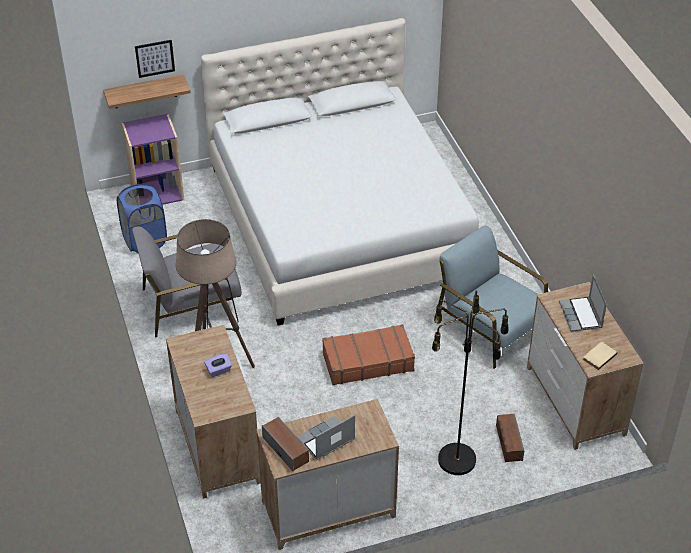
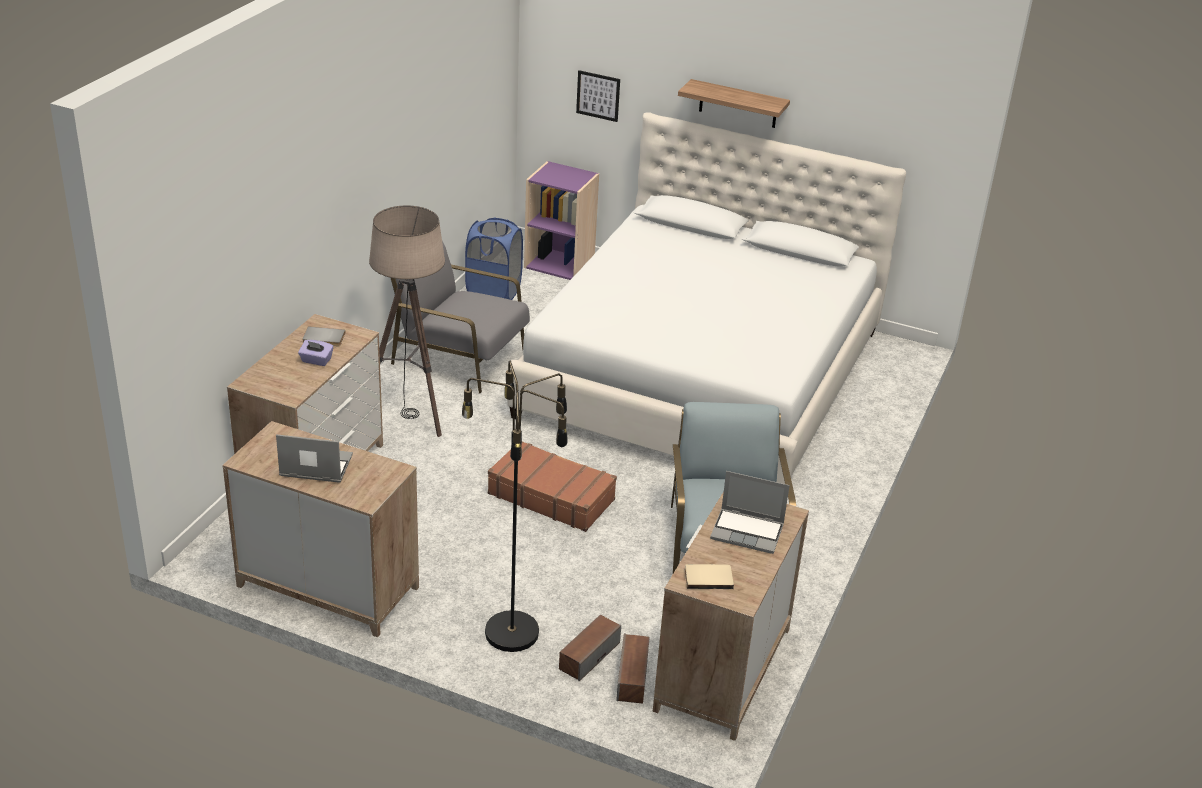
camera: 40 degrees right, 10 degrees down
(145, 91) = (580, 134): shelf -> shelf (738, 104)
(199, 352) = (323, 339): none -> grey book
(286, 449) = (269, 450): speaker -> speaker (632, 677)
(581, 315) = (748, 532): laptop -> laptop turned 105 degrees counterclockwise

